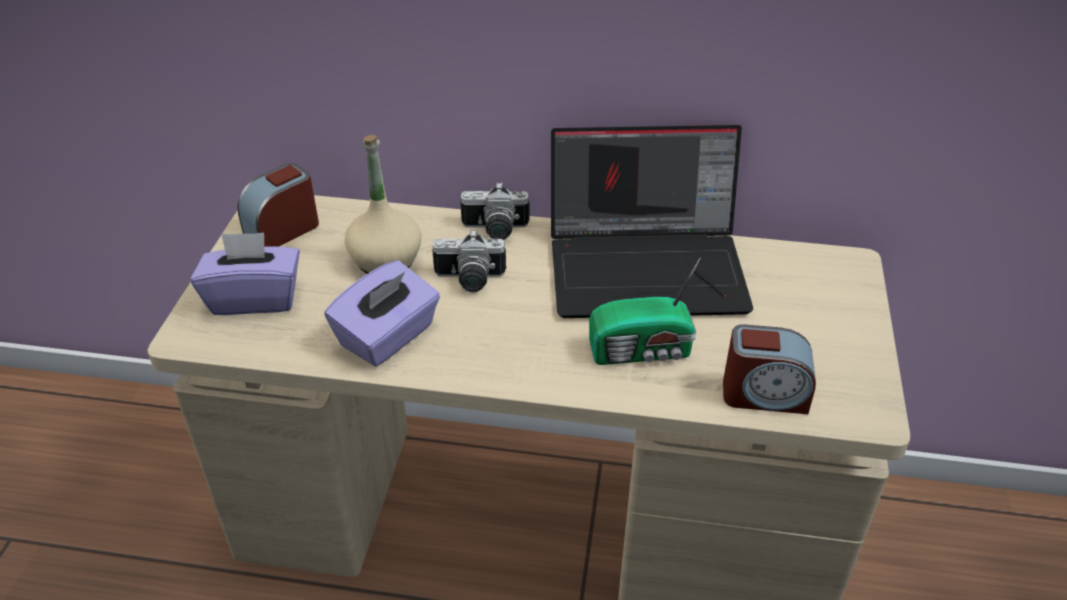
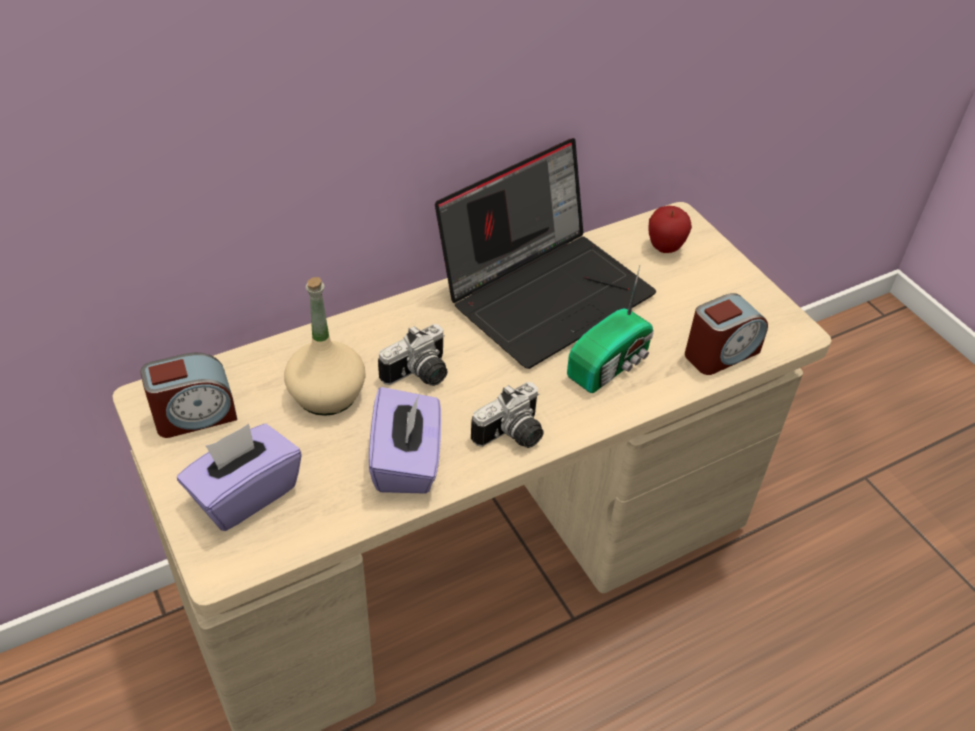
camera: 40 degrees left, 5 degrees up
(283, 230) = (195, 415): alarm clock -> alarm clock turned 120 degrees counterclockwise
(495, 231) = (393, 319): camera -> camera (513, 436)
(809, 281) = (665, 247): none -> apple

